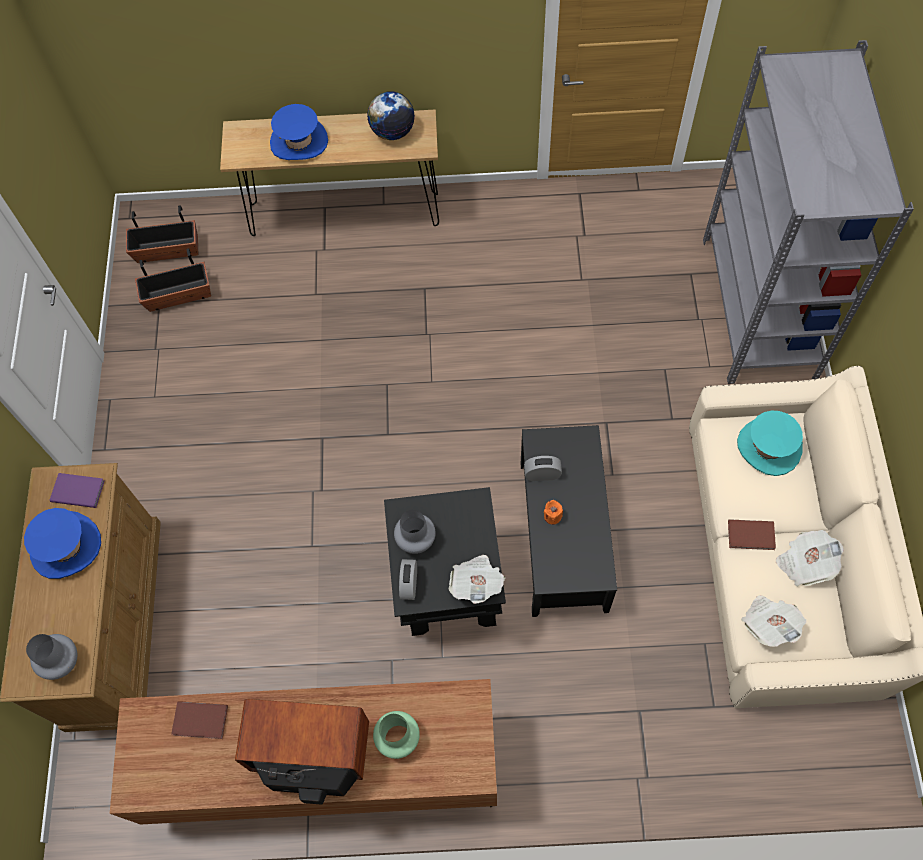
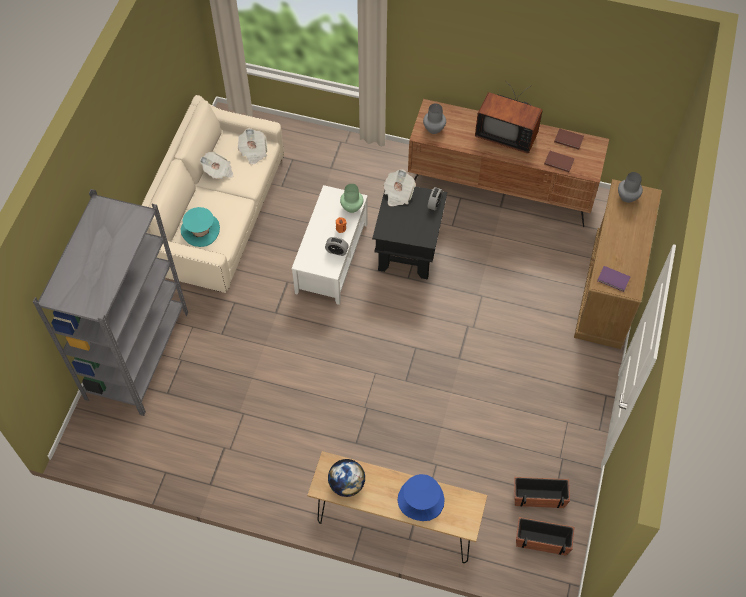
camera: 165 degrees left, 5 degrees down
(65, 546) = (622, 251): blue hat -> none
(398, 738) = (462, 130): green vase -> green vase (352, 207)
(415, 540) = (423, 223): grey vase -> grey vase (434, 129)
(563, 536) = (331, 258): black coffee table -> white coffee table
(751, 536) = (238, 191): brown book -> brown book (568, 139)

